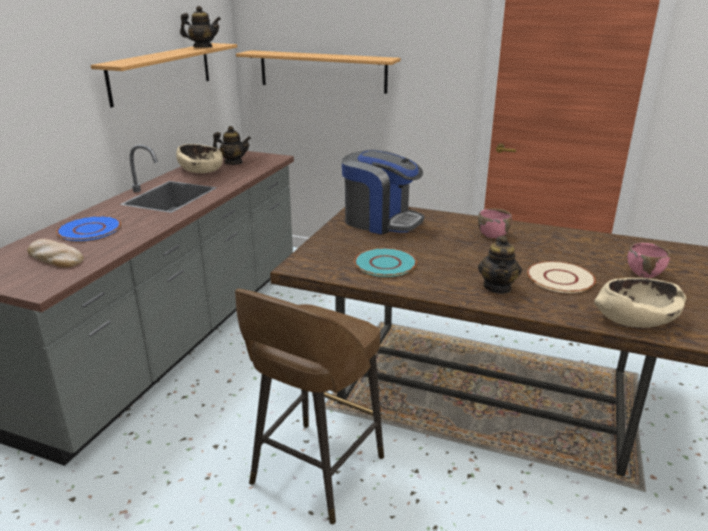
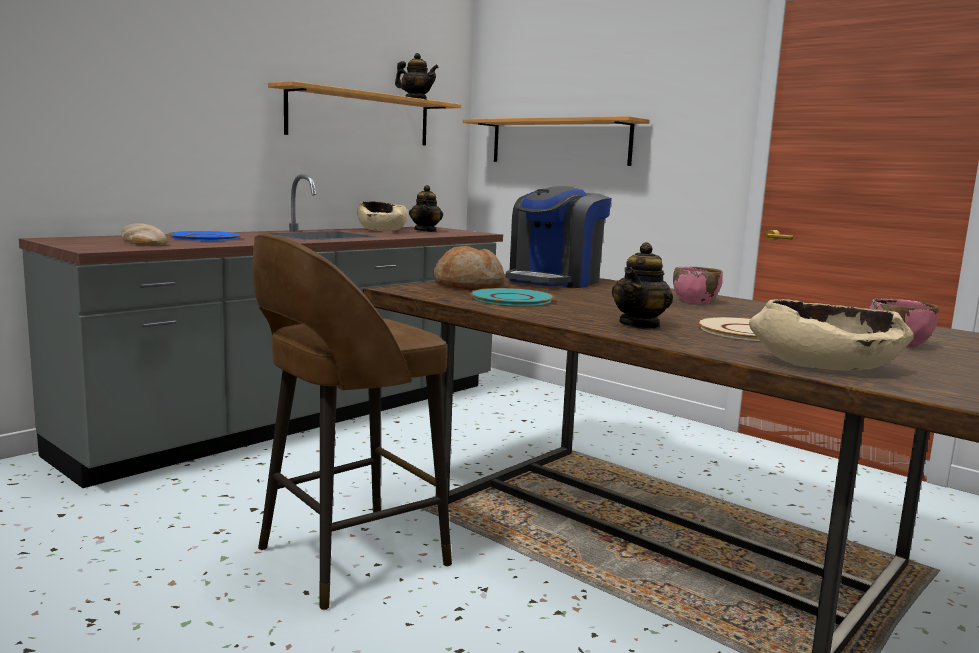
camera: 20 degrees right, 15 degrees down
(233, 163) = (426, 231): teapot -> teapot turned 60 degrees clockwise
(335, 246) = (468, 286): none -> bread
(381, 221) = (554, 281): coffee machine -> coffee machine turned 75 degrees clockwise

